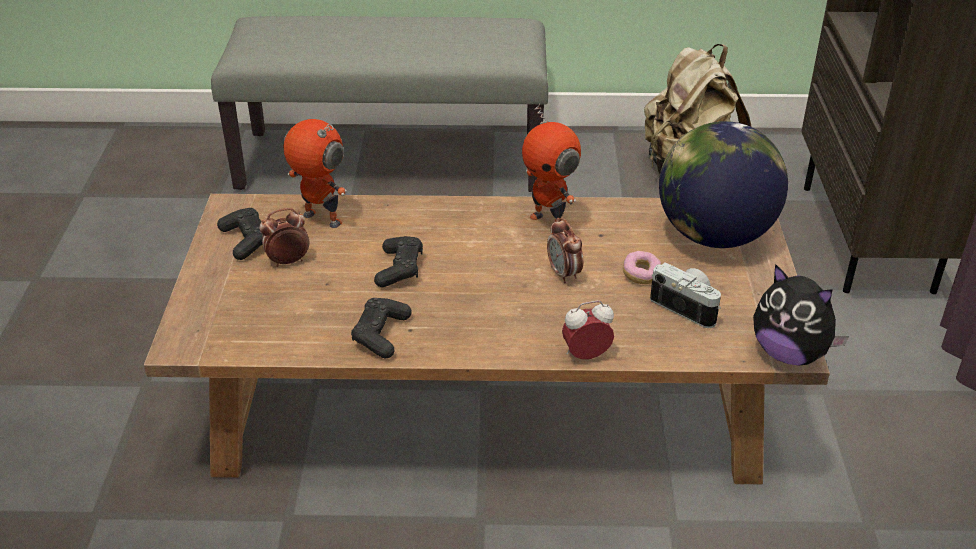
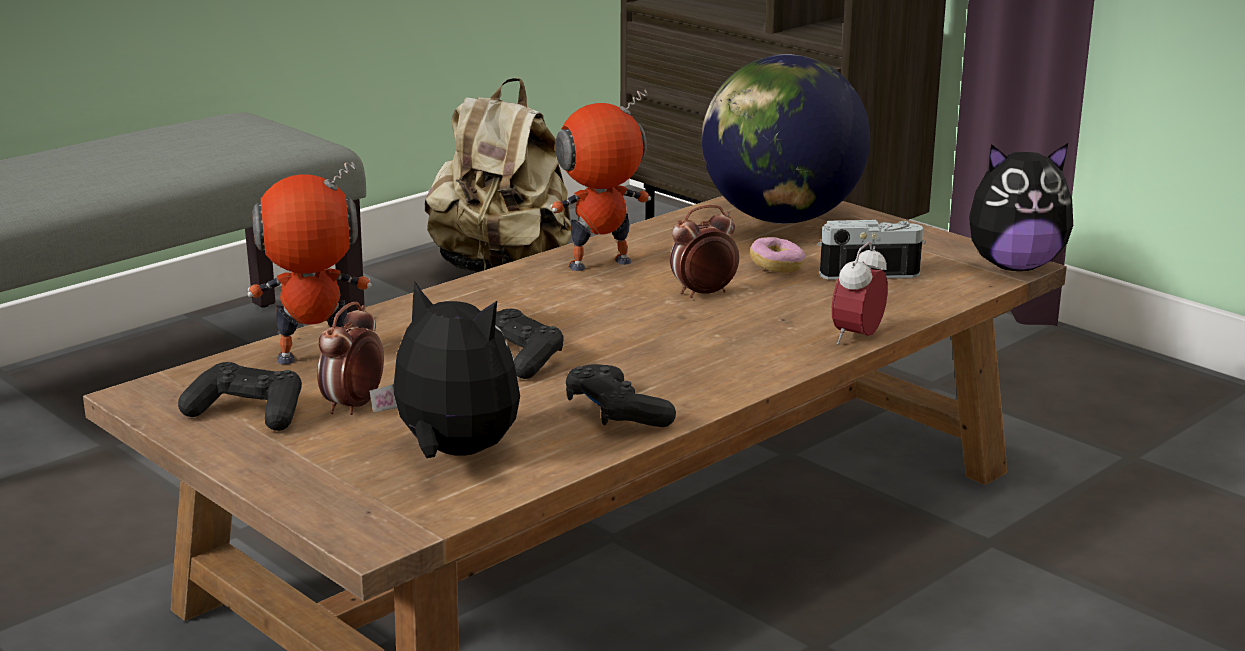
camera: 45 degrees left, 15 degrees down
(278, 316) = (452, 453): none -> plush toy
(549, 223) = (601, 265): toy robot -> toy robot turned 150 degrees clockwise
(564, 274) = (703, 294): alarm clock -> alarm clock turned 135 degrees clockwise

